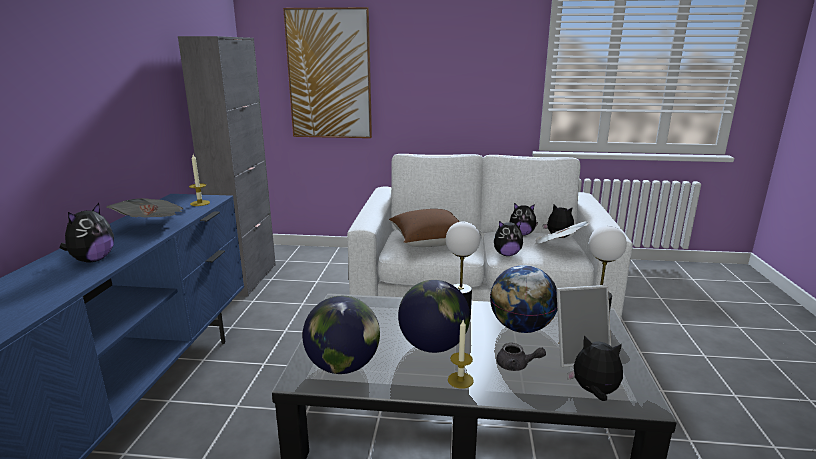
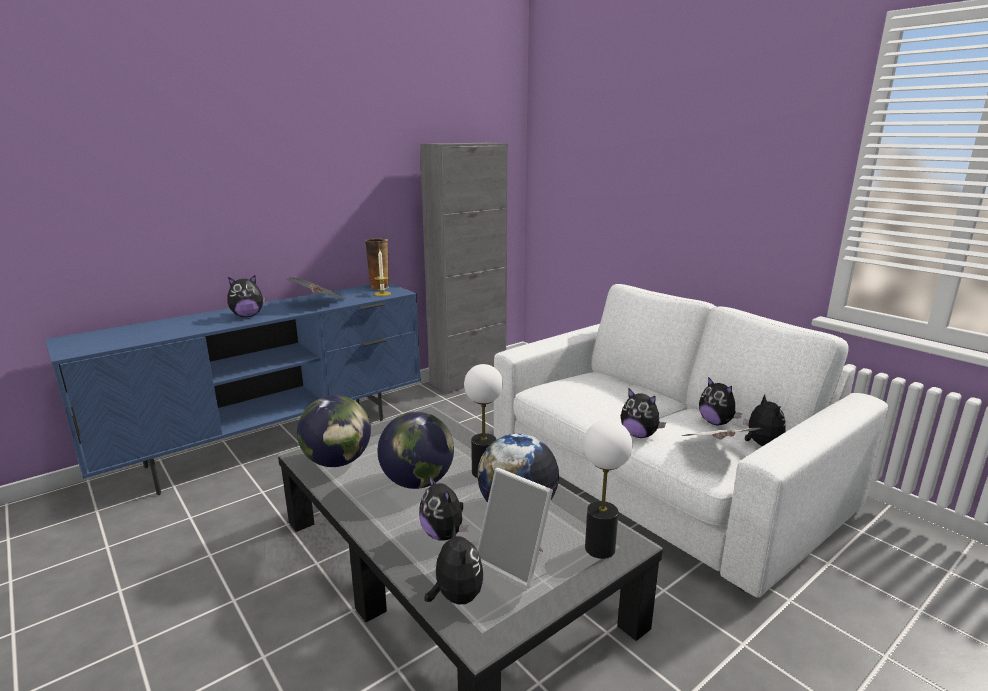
camera: 45 degrees right, 0 degrees up
(180, 199) = (379, 287): none -> vase
(329, 75) = (594, 184): picture -> none
(430, 242) = (582, 392): brown pillow -> none
(460, 380) = (383, 517): candle -> none
(516, 366) = (444, 534): grey teapot -> plush toy

